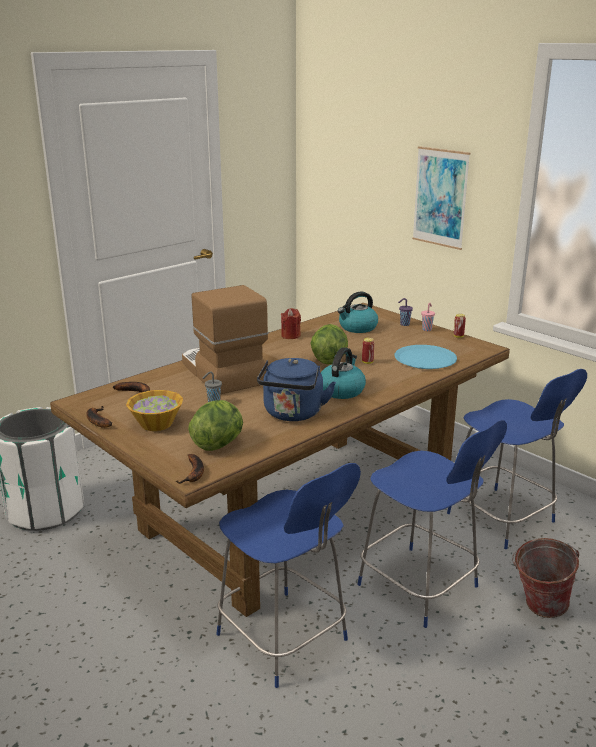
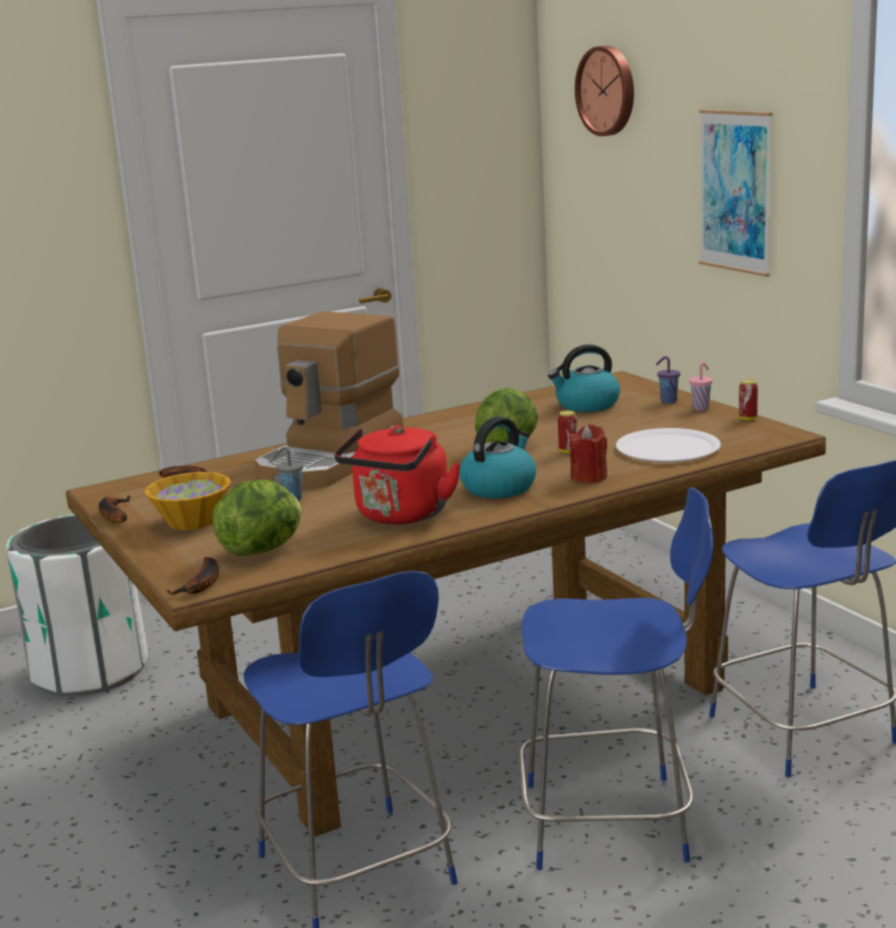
camera: 15 degrees right, 5 degrees down
(222, 373) = (332, 460): coffee machine -> coffee machine turned 135 degrees counterclockwise
(290, 336) = (471, 414): red candle -> red candle (589, 477)
(293, 414) = (400, 516): blue kettle -> red kettle
(349, 128) = (608, 90): none -> wall clock
(421, 588) = (612, 821): blue chair -> blue chair turned 60 degrees counterclockwise
(425, 358) = (668, 448): blue plate -> white plate
(538, 608) = (802, 870): bucket -> none

